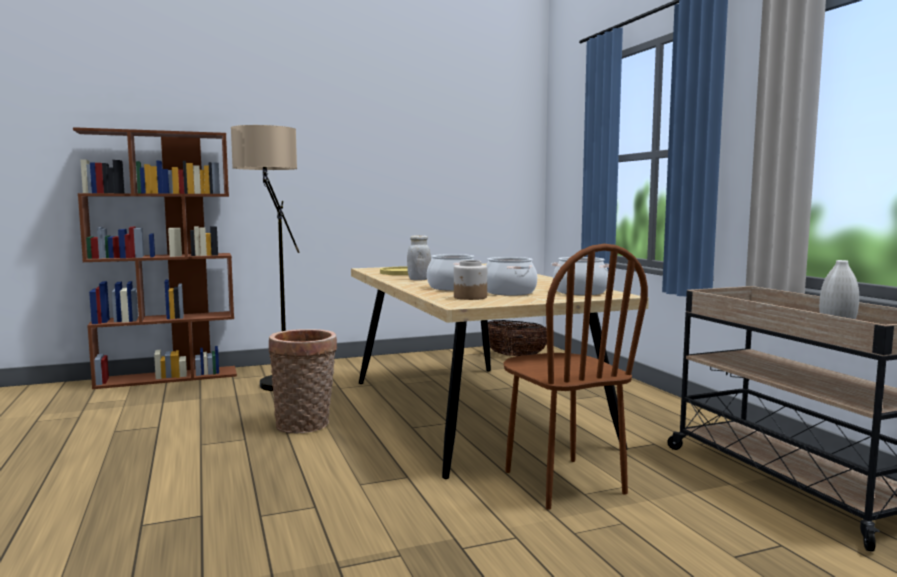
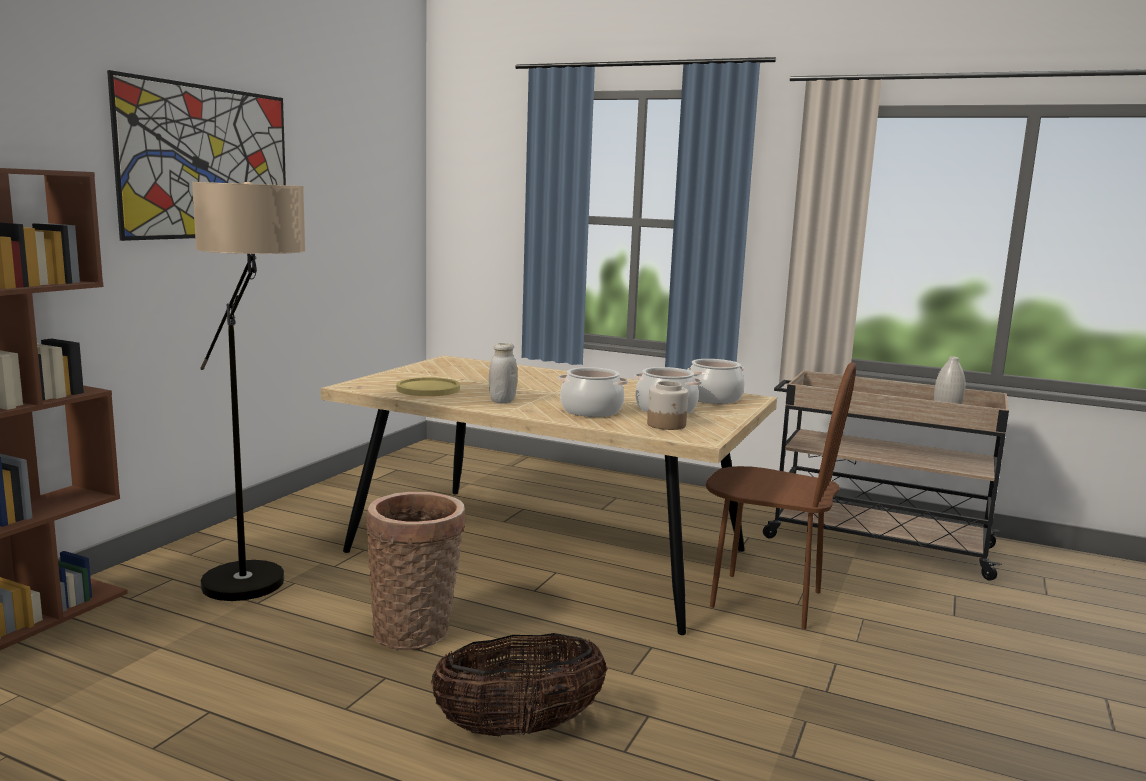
camera: 45 degrees left, 5 degrees up
(335, 131) = (207, 162): none -> picture
(514, 356) = (441, 466): basket -> basket (519, 728)

